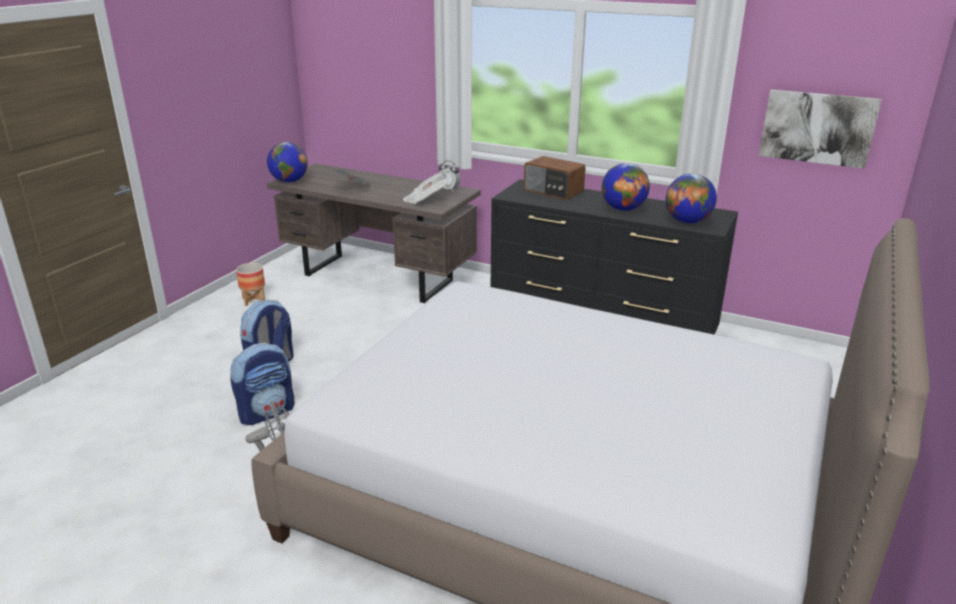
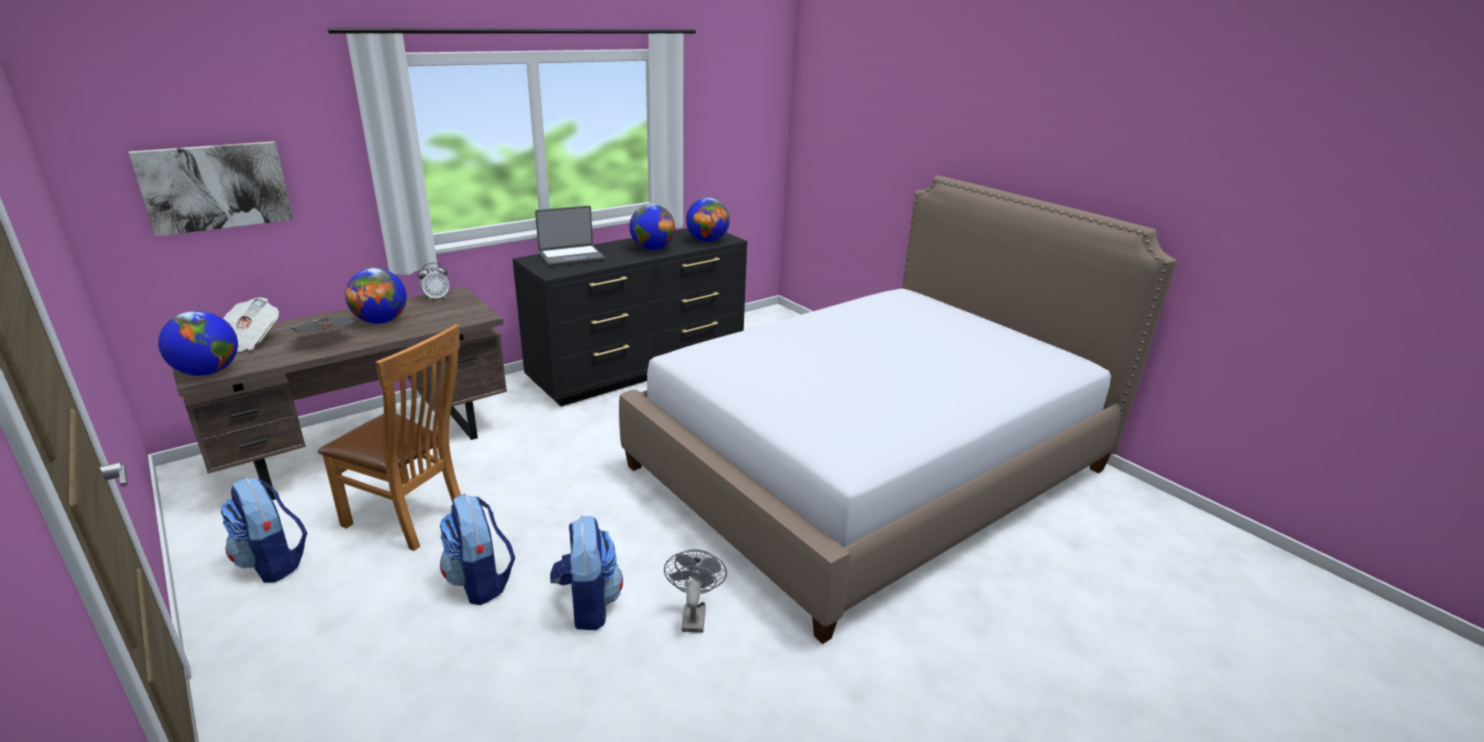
camera: 65 degrees left, 0 degrees up
(254, 300) = (273, 562): planter -> backpack
(317, 319) = (411, 519): none -> brown chair
(394, 189) = (381, 321): none -> globe
(425, 200) = (447, 315): newspaper -> newspaper (247, 342)
(553, 192) = (571, 257): radio -> laptop
(817, 128) = (733, 142): picture -> picture (215, 187)

